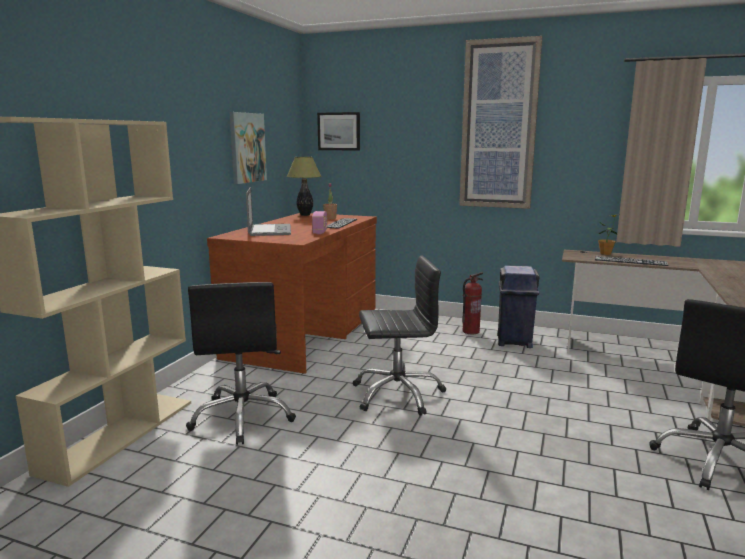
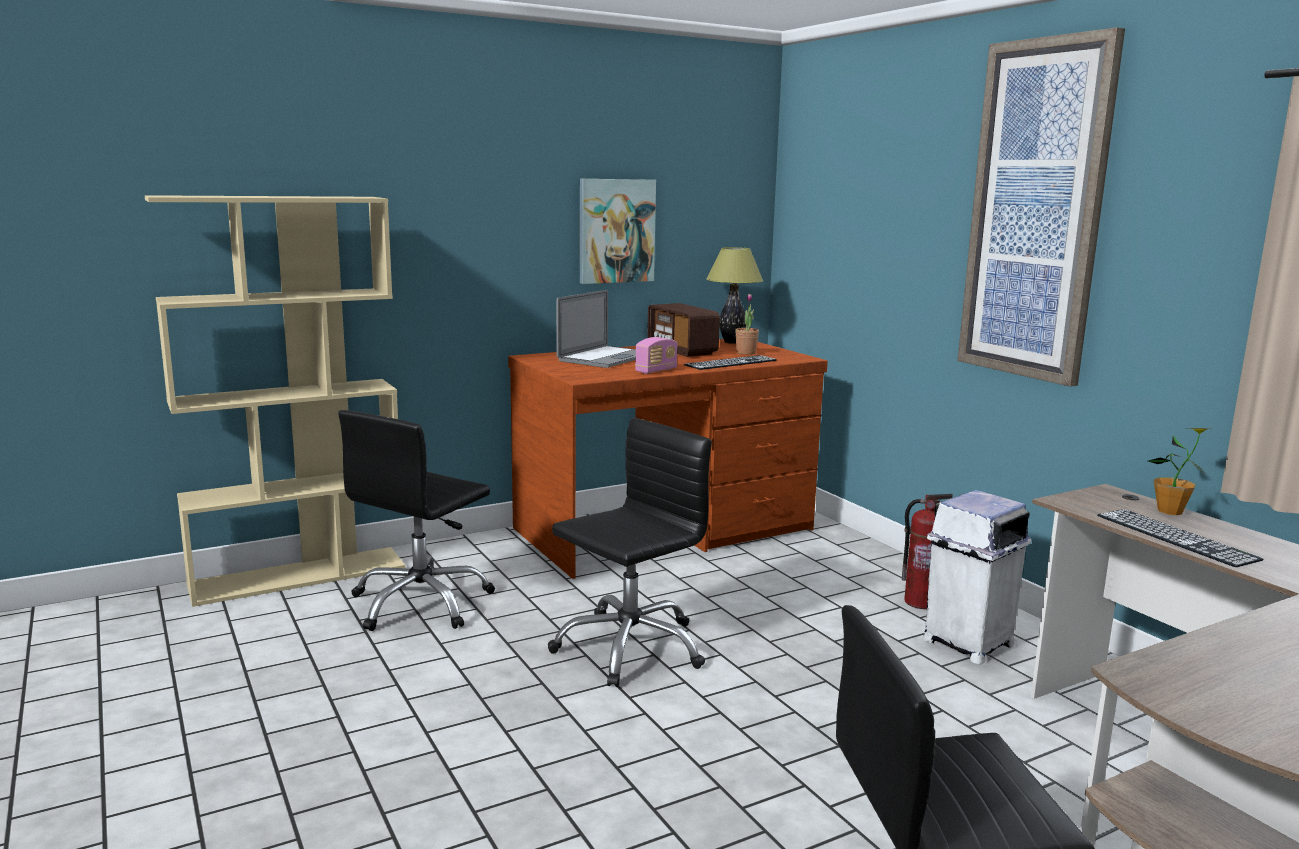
camera: 40 degrees right, 0 degrees up
(295, 221) = (682, 350): none -> radio
(339, 131) = (812, 208): picture -> none
(397, 394) = (629, 647): black office chair -> black office chair turned 75 degrees counterclockwise
(514, 341) = (967, 643): blue trash can -> white trash can

